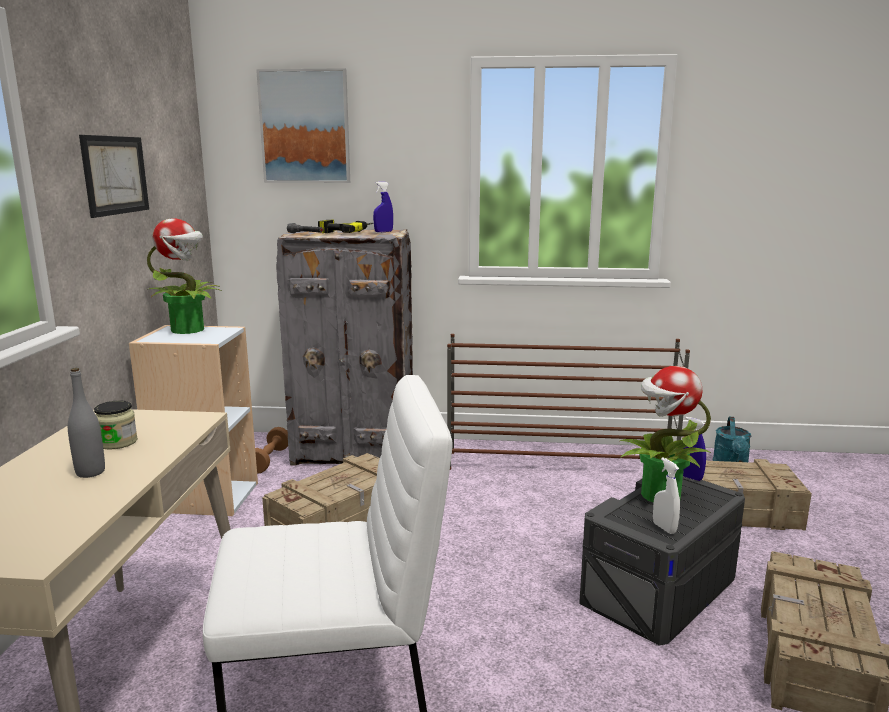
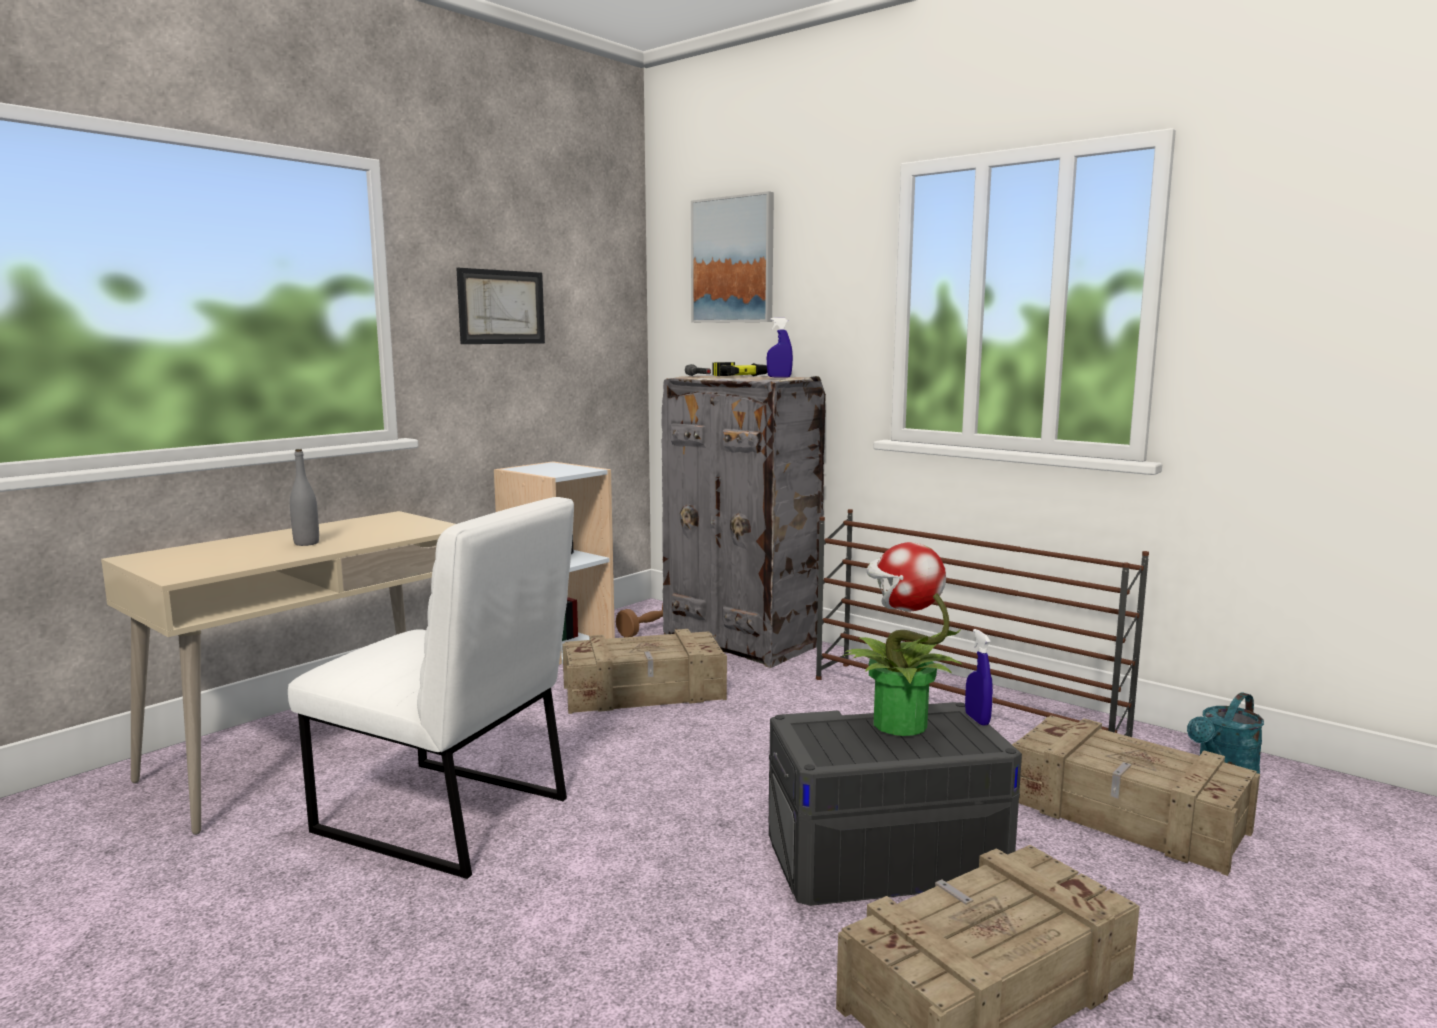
camera: 35 degrees right, 5 degrees down
(117, 442) = (361, 531): jar -> none
(189, 329) = (560, 466): potted plant -> none
(664, 528) = (839, 751): white spray bottle -> none

